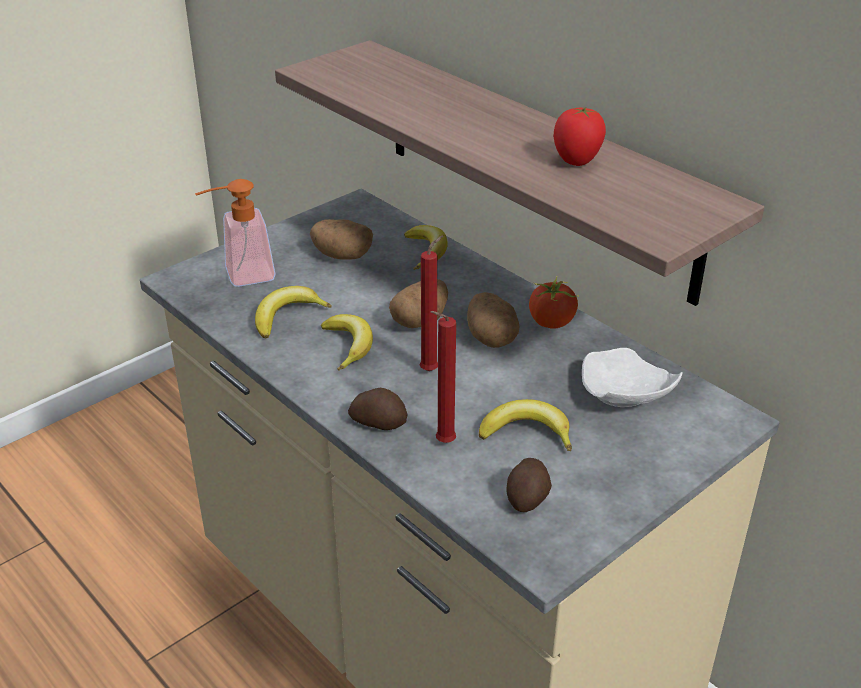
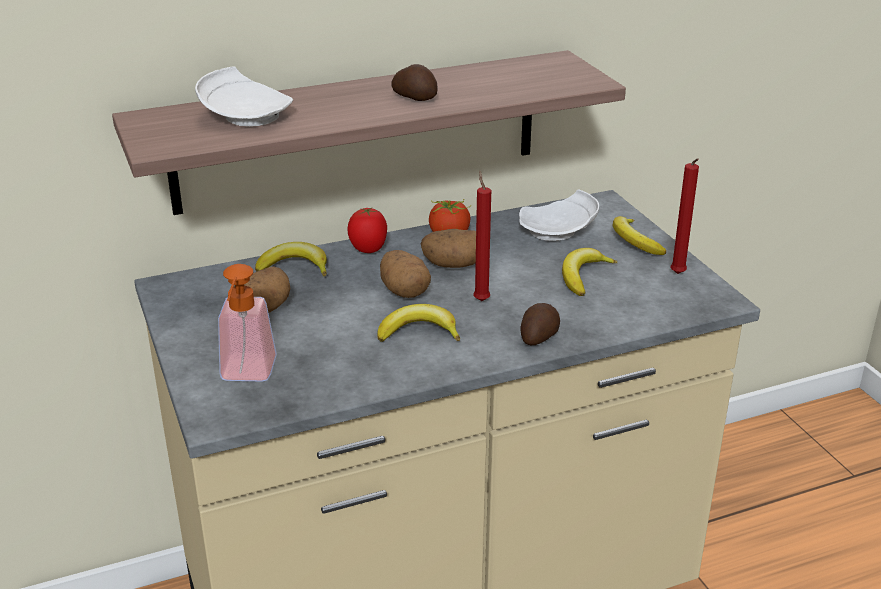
camera: 70 degrees left, 5 degrees down
(287, 317) = (346, 358): banana -> banana (634, 242)
(400, 85) = (246, 115): none -> white plate
(442, 443) = (579, 313): red candle -> red candle (678, 275)
(528, 497) = (655, 291): potato -> potato (415, 97)
(576, 162) = (463, 83): tomato -> tomato (368, 250)

